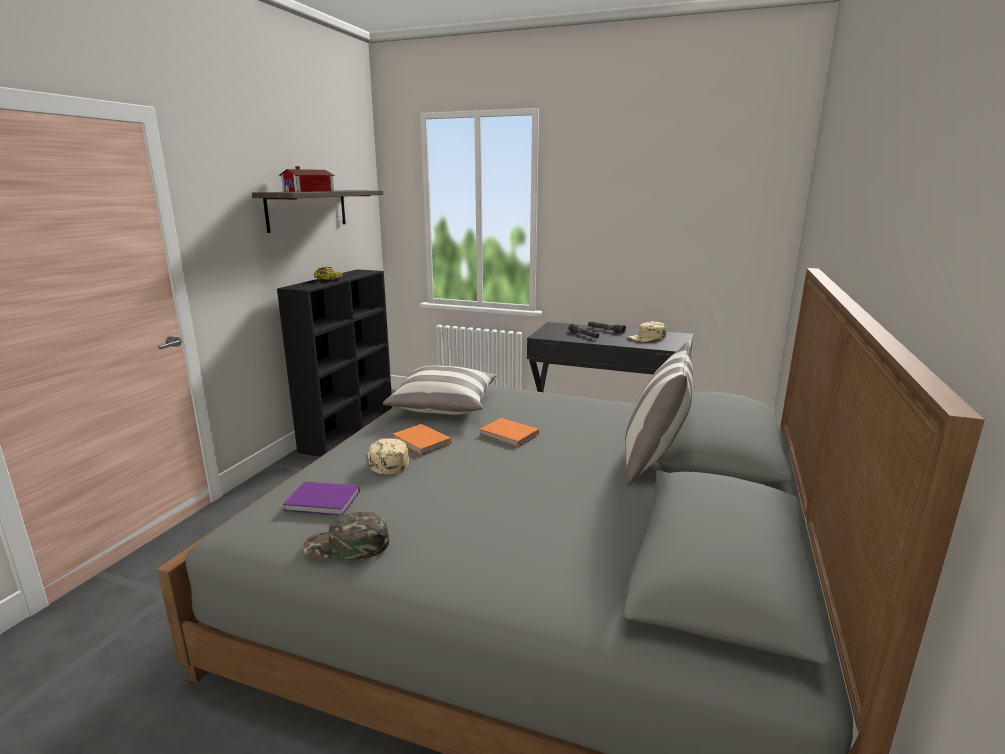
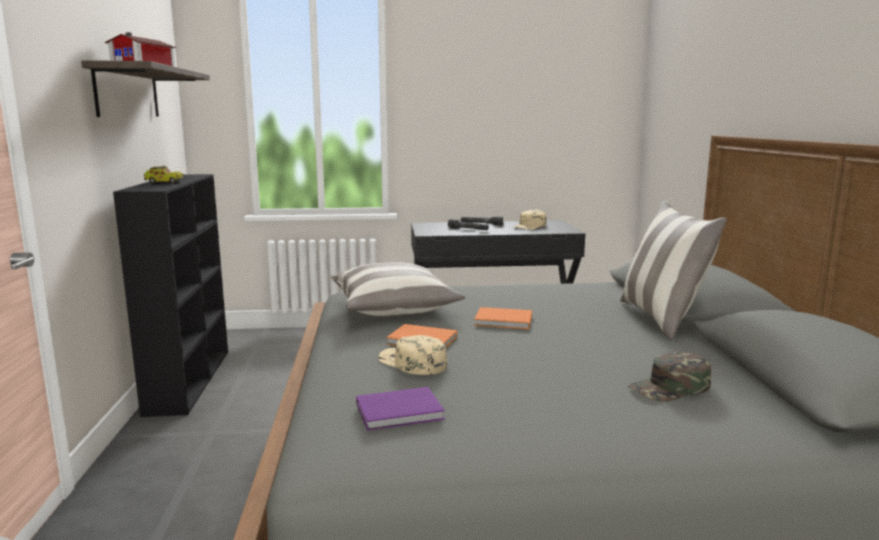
camera: 25 degrees left, 5 degrees down
(347, 546) = (494, 444): green cap -> green cap (670, 388)

